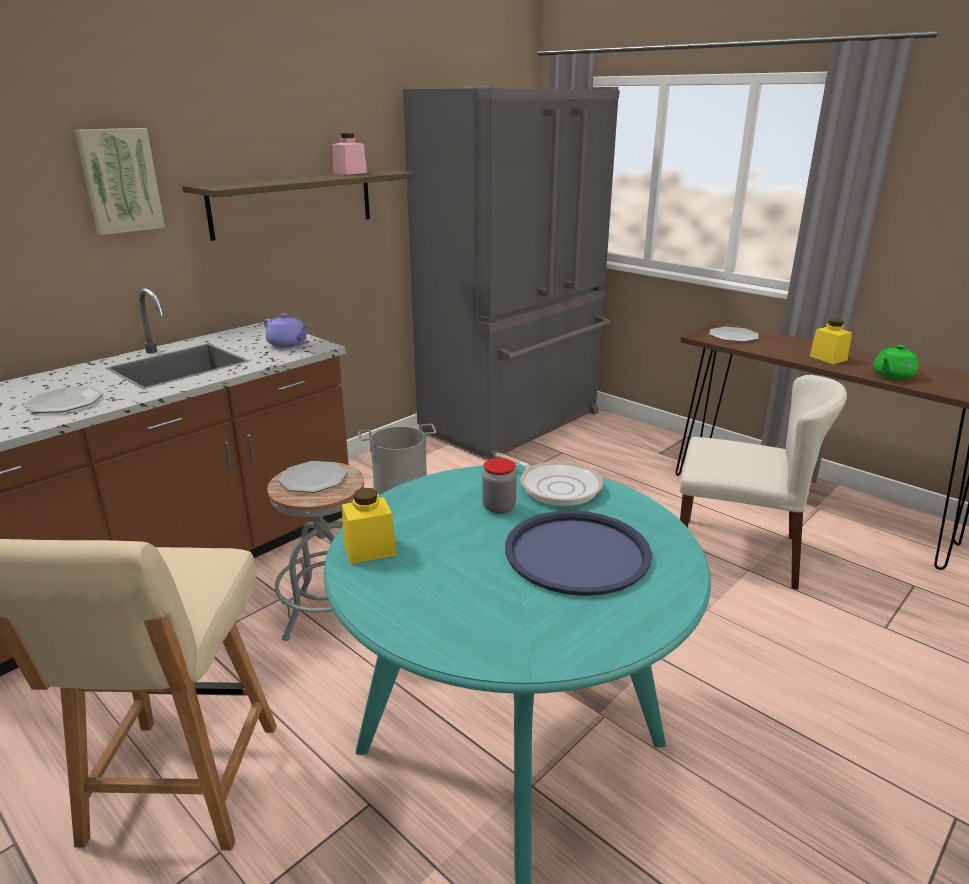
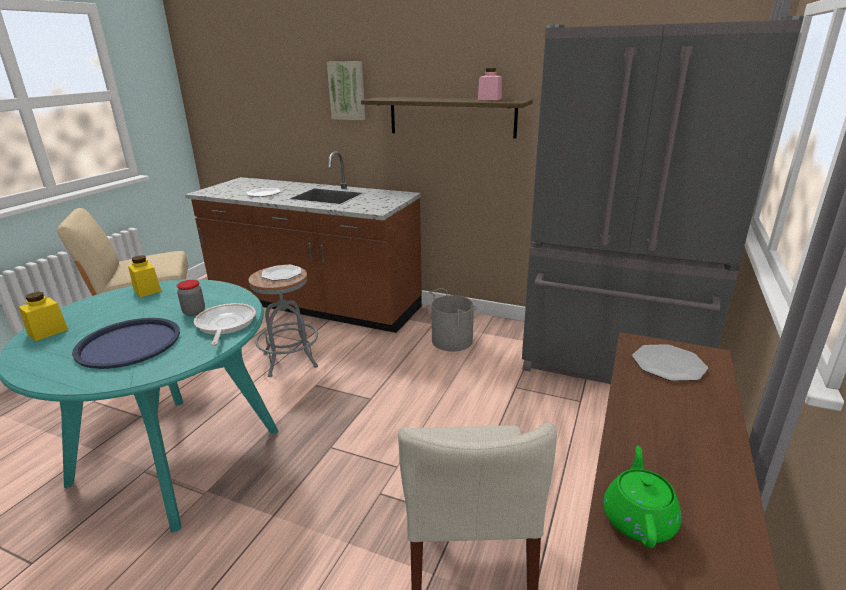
camera: 70 degrees right, 0 degrees up
(288, 344) = (376, 204): purple teapot -> none
(556, 487) = (225, 325): frying pan -> frying pan turned 150 degrees clockwise
(828, 358) = (660, 447): yellow jar -> yellow jar (48, 331)
(892, 375) = (638, 519): green teapot -> green teapot turned 75 degrees clockwise

